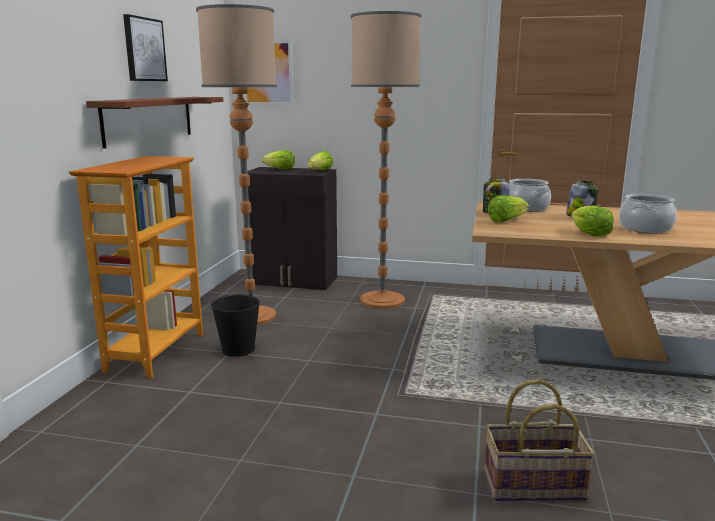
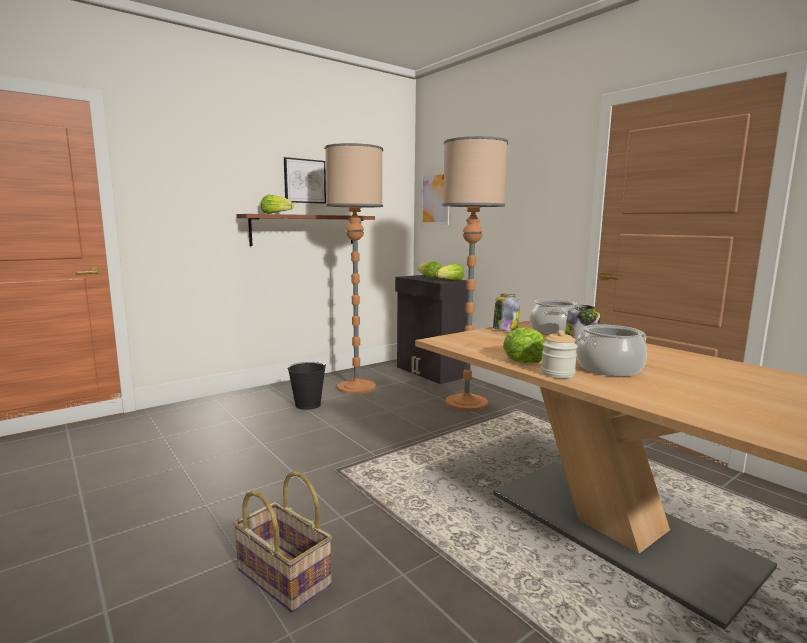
camera: 40 degrees right, 5 degrees down
(155, 352) = (266, 392): bookcase -> none
(506, 221) = (489, 336): lettuce -> lettuce (276, 214)
(638, 238) = (557, 374): none -> jar

